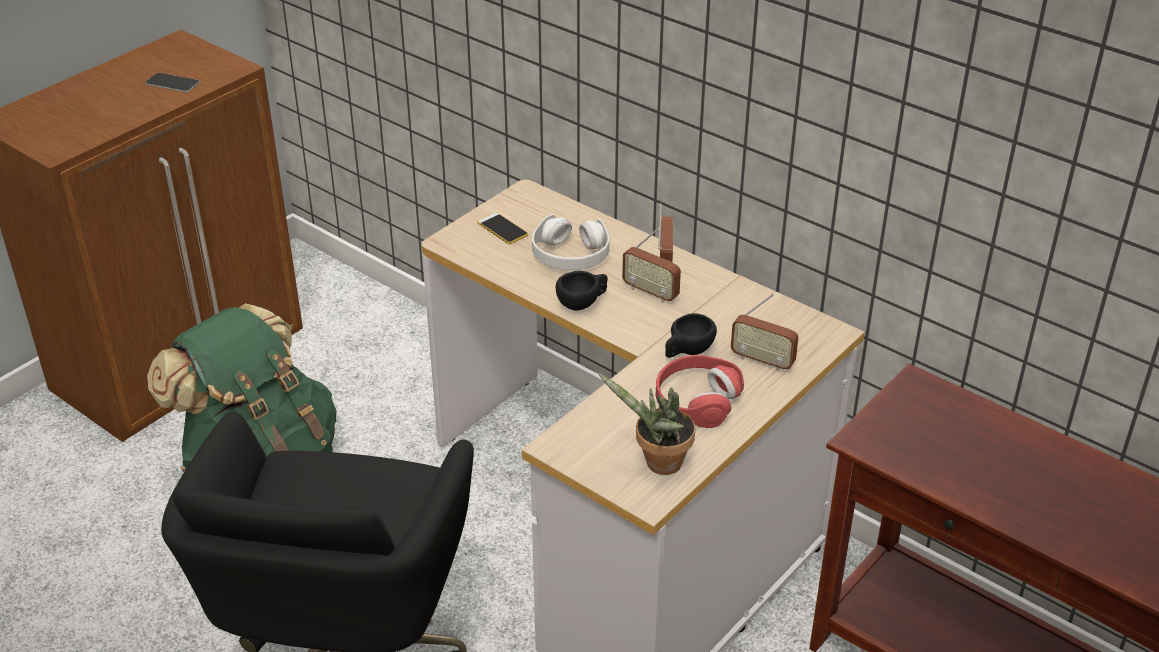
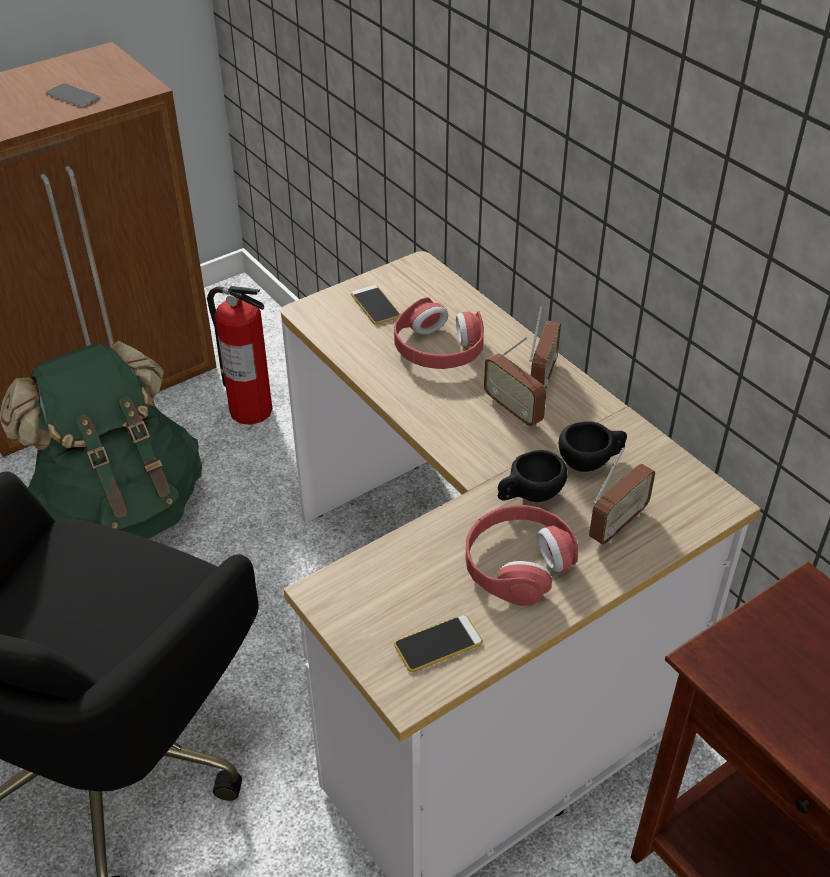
camera: 15 degrees right, 5 degrees up
(351, 360) = (250, 410): none -> fire extinguisher
(570, 255) = (438, 348): white headphones -> red headphones
(583, 303) = (430, 410): black cup -> black cup (591, 461)
(658, 464) = (438, 644): potted plant -> phone
(762, 361) = (617, 525): radio -> radio turned 90 degrees counterclockwise

